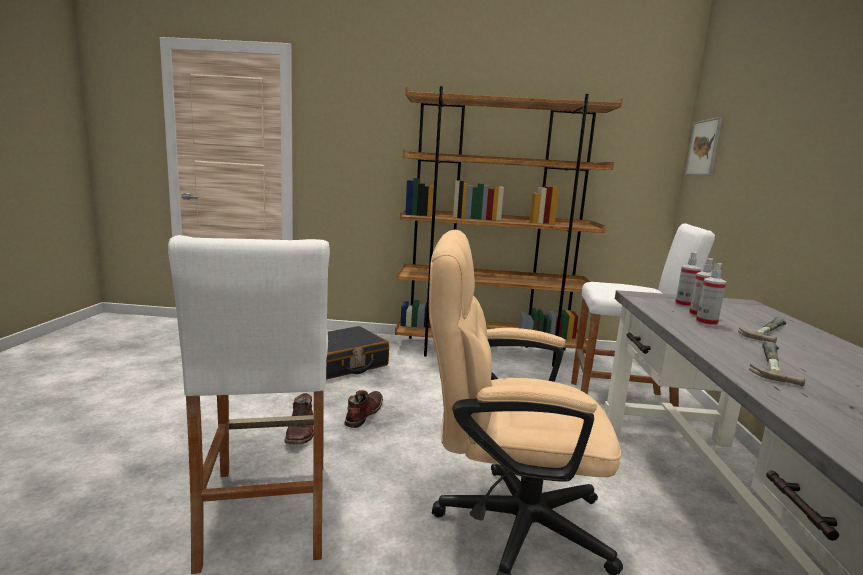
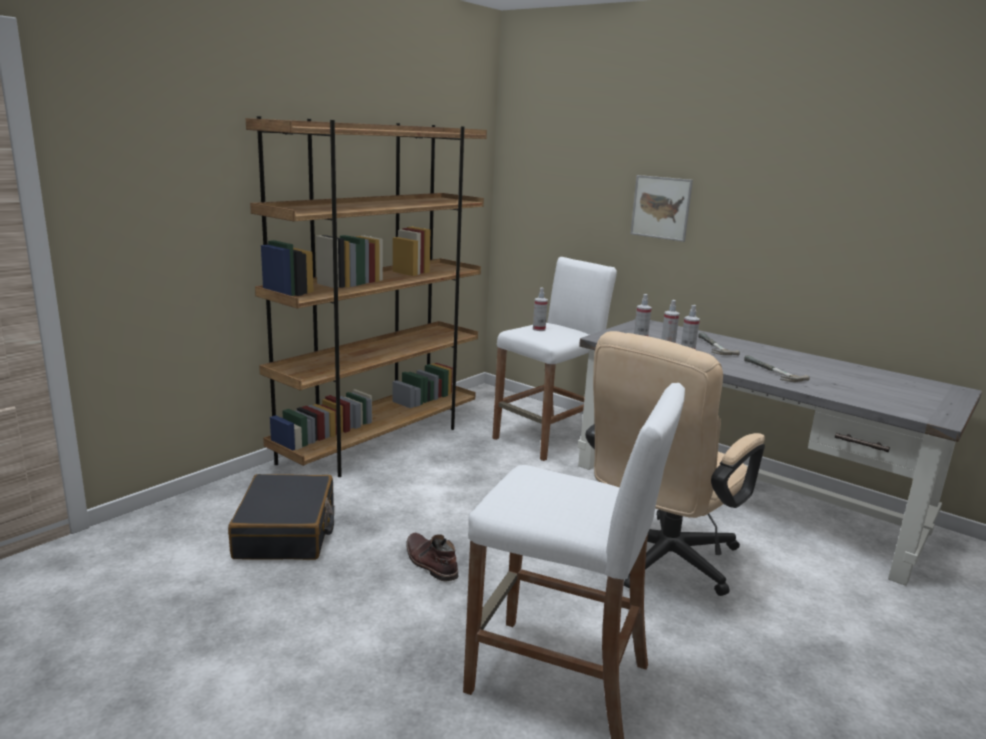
camera: 55 degrees left, 5 degrees up
(301, 432) = (427, 614): brown boot -> none
(618, 285) = (539, 329): none -> spray bottle
(703, 147) = (528, 173): picture -> picture (661, 207)

